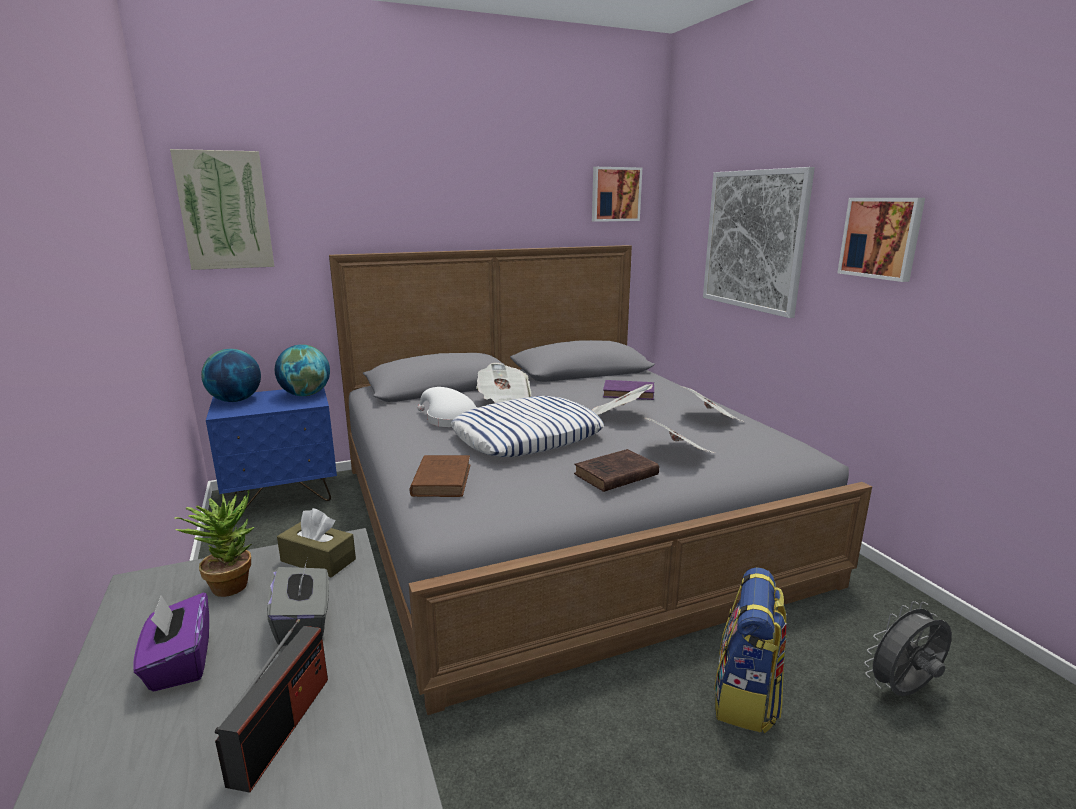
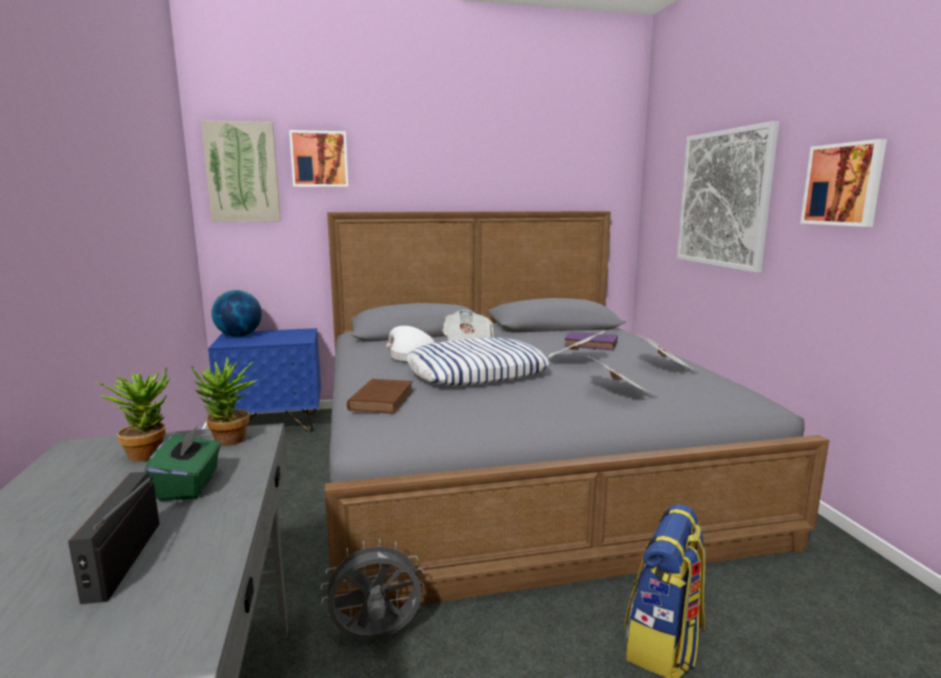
camera: 10 degrees right, 5 degrees down
(180, 663) = (71, 504): purple tissue box -> none
(282, 728) = (123, 560): radio -> radio turned 150 degrees clockwise
(304, 622) = (189, 485): grey tissue box -> green tissue box
(306, 395) = (298, 334): globe -> none
(318, 560) = (229, 442): brown tissue box -> potted plant
(614, 475) = (546, 406): brown book -> none
(615, 194) = (595, 163): picture -> picture (319, 159)
(903, 692) = (847, 660): grey fan -> grey fan (376, 637)

